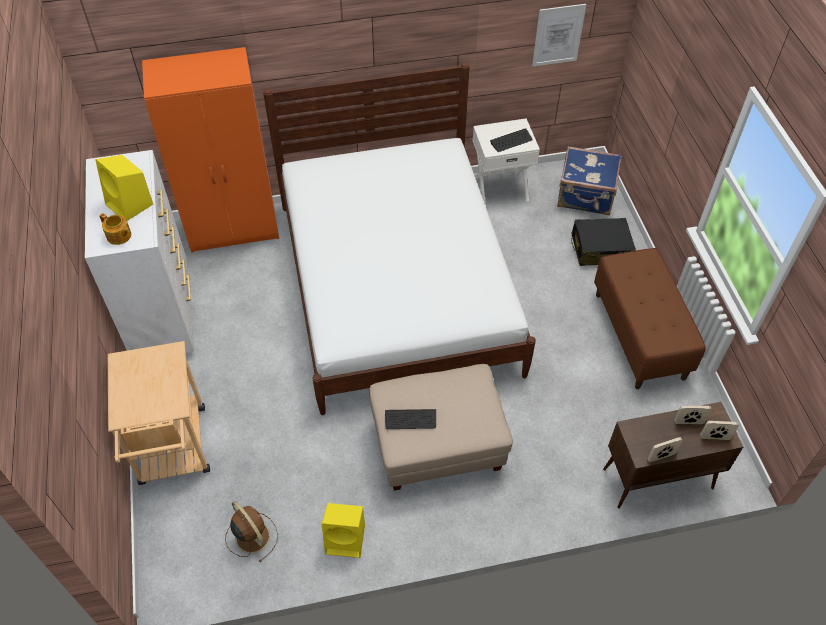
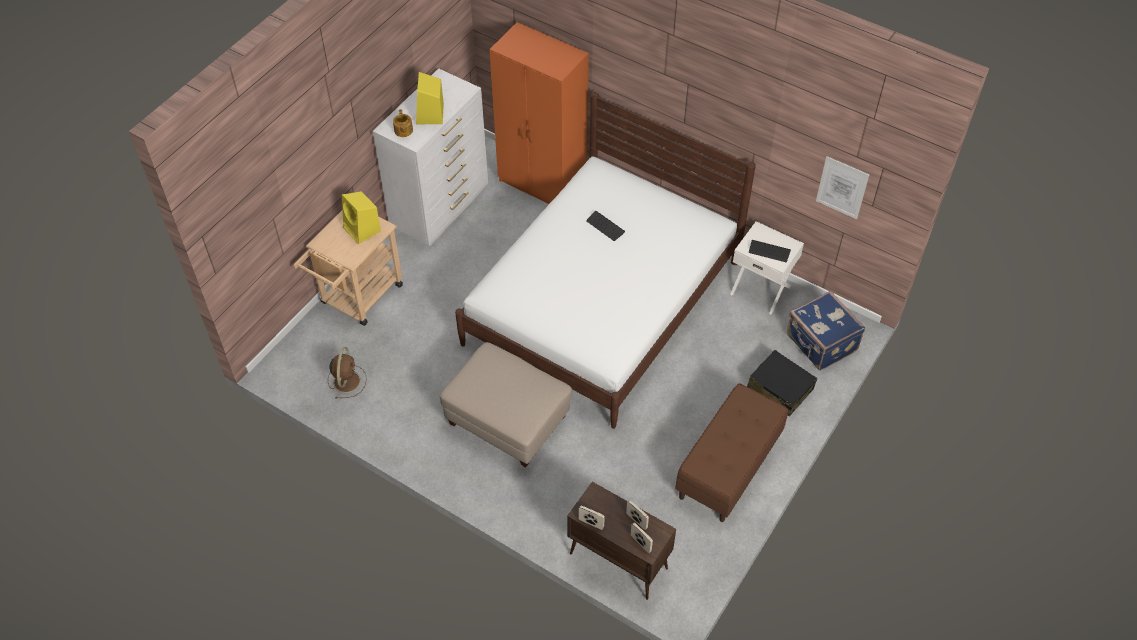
camera: 45 degrees right, 0 degrees up
(346, 539) = (393, 427): yellow speaker -> yellow speaker (363, 230)
(410, 420) = (481, 379): keyboard -> keyboard (605, 226)

